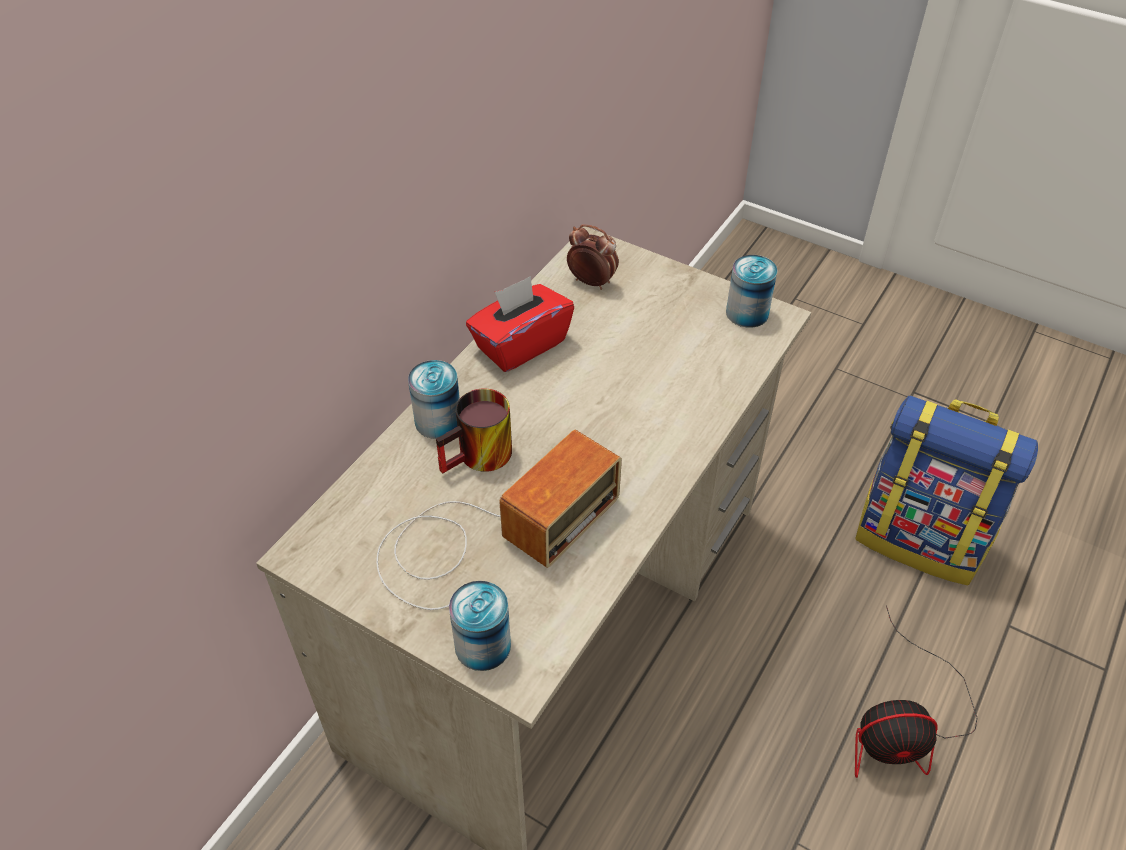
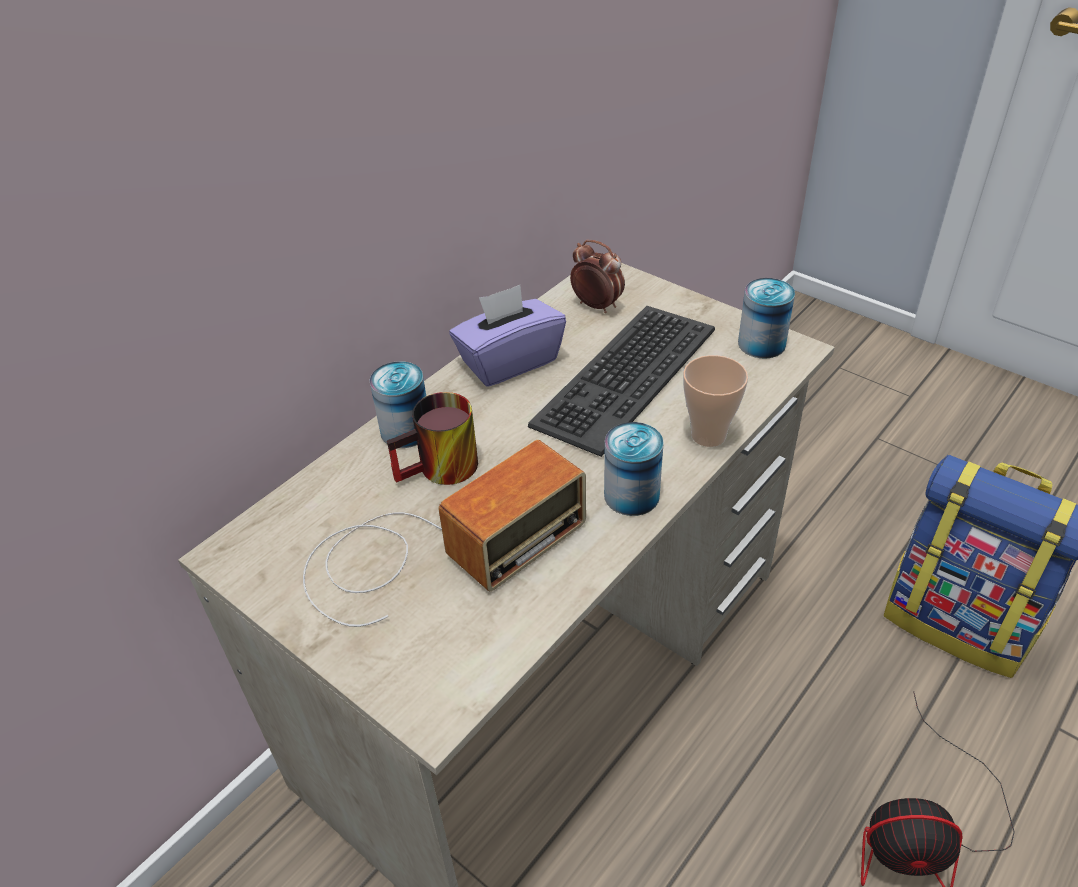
camera: 10 degrees right, 5 degrees down
(483, 645) = (399, 671): can -> can (631, 495)
(520, 344) = (509, 361): red tissue box -> purple tissue box
(628, 353) = (624, 376): none -> keyboard
(712, 406) = (708, 435): none -> cup

